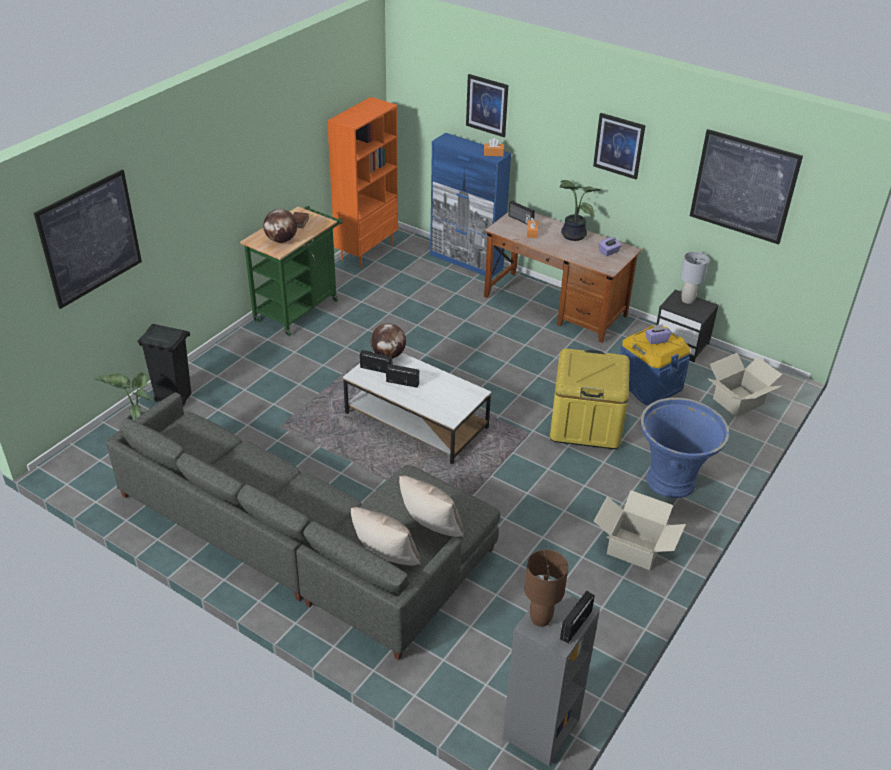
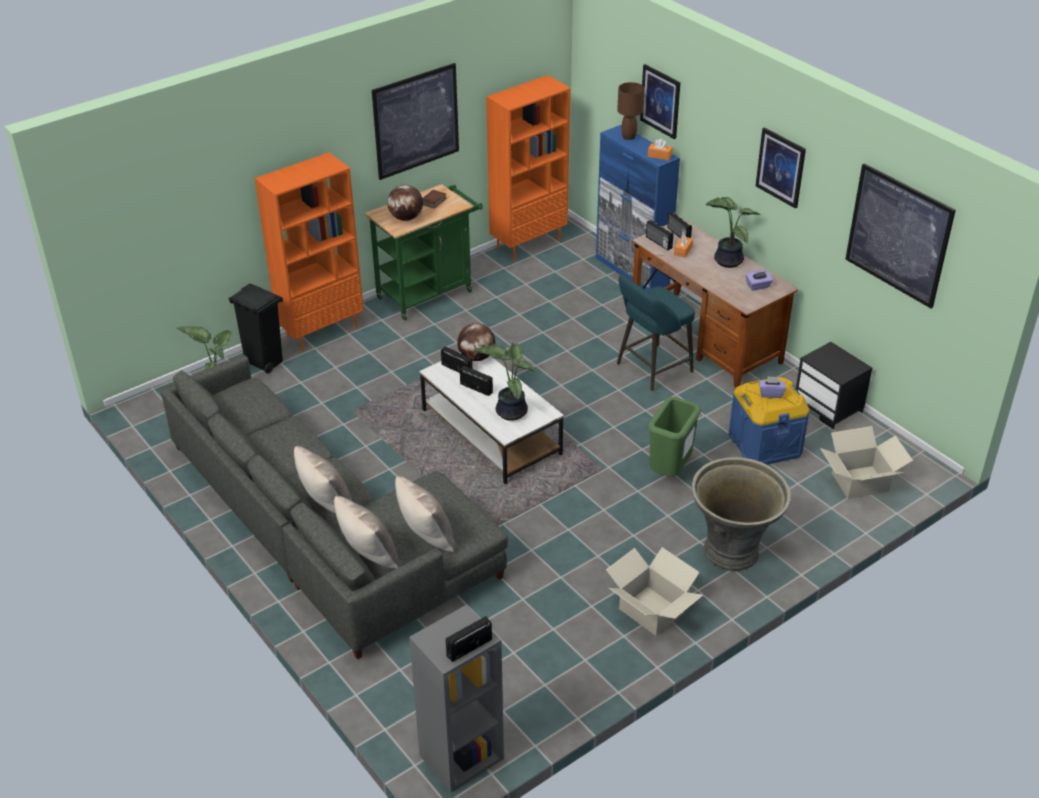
camera: 20 degrees right, 0 degrees up
(90, 238) = (188, 189): picture -> picture (416, 121)
(216, 359) = (322, 331): none -> orange bookcase
(321, 519) = (326, 505): none -> beige pillow
(443, 397) = (510, 411): none -> potted plant
(508, 229) = (658, 242): none -> radio
(524, 340) = (651, 369): none -> turquoise stool
(540, 618) = (439, 633): brown table lamp -> brown table lamp (628, 136)
(586, 424) = (670, 472): yellow storage box -> green trash can
(672, 481) = (732, 552): blue planter -> grey planter
(687, 300) = (838, 356): grey table lamp -> none

